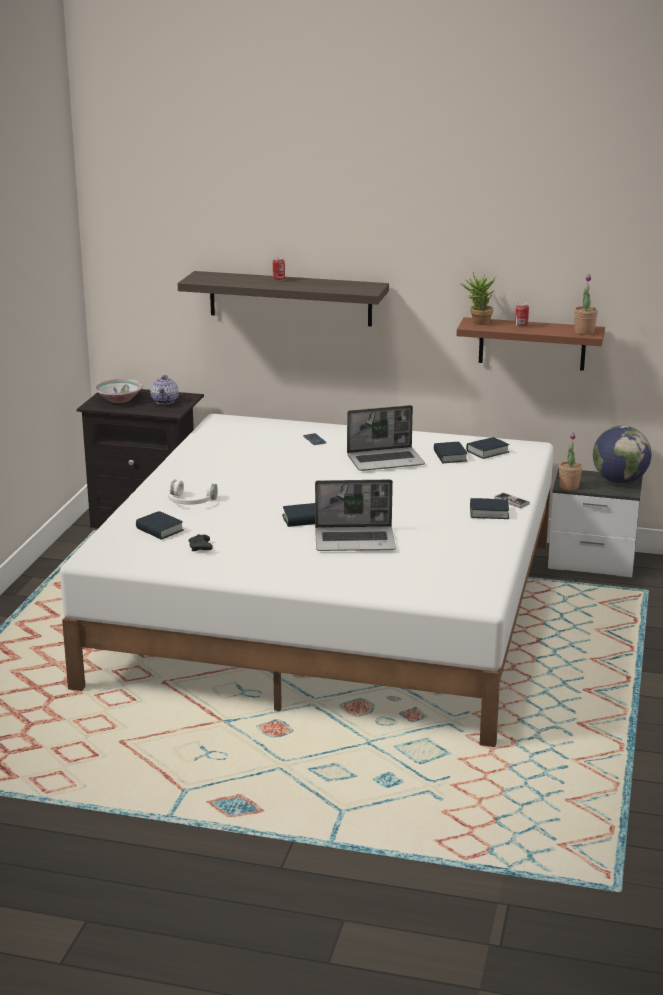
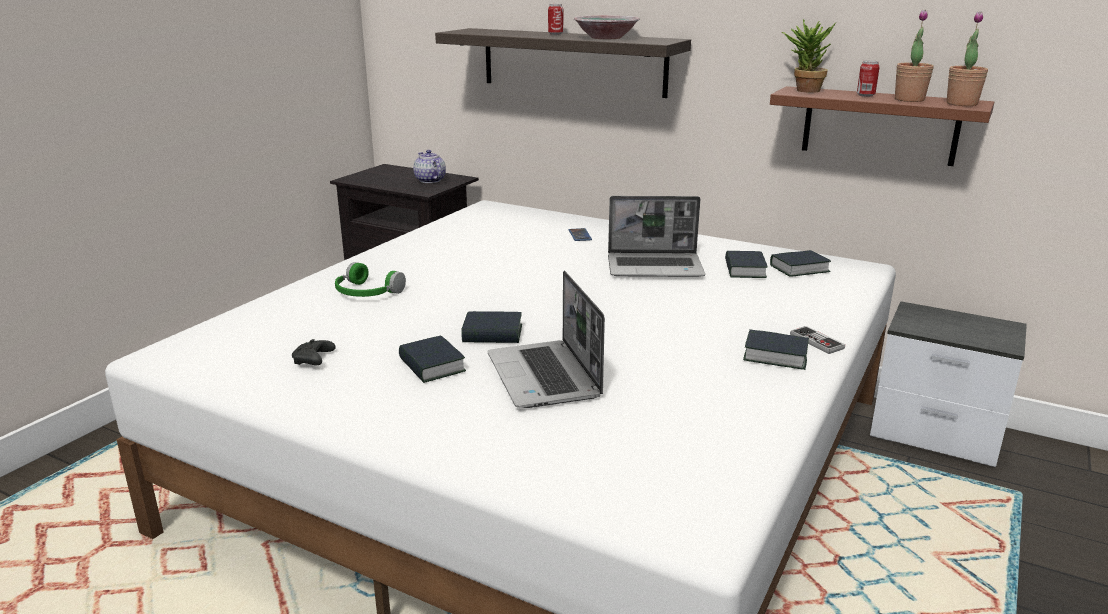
camera: 15 degrees right, 0 degrees up
(119, 399) = (383, 176): bowl -> bowl (605, 38)
(159, 530) = (288, 326): book -> book (432, 366)
(165, 401) = (430, 180): teapot -> teapot turned 135 degrees clockwise
(190, 501) = (366, 293): white headphones -> green headphones
(355, 541) = (545, 377): laptop -> laptop turned 60 degrees clockwise
(569, 486) = (913, 328): potted plant -> potted plant (909, 99)
(619, 481) = (990, 328): globe -> none

